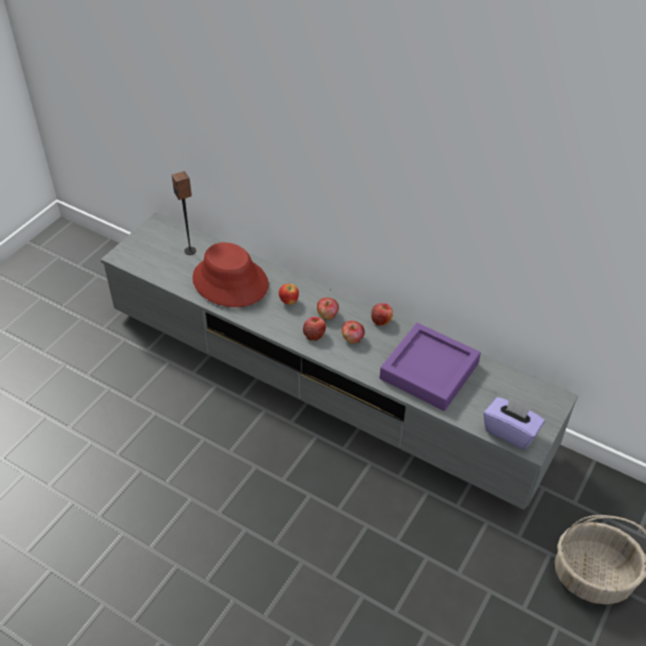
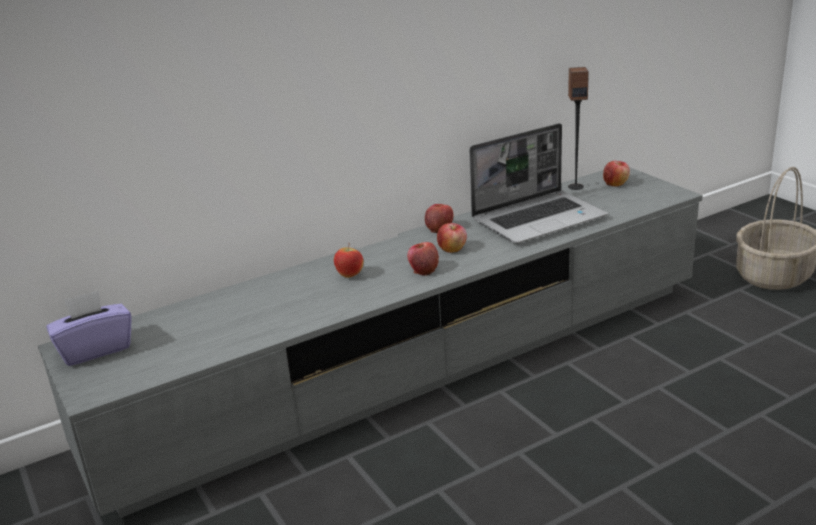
camera: 60 degrees left, 20 degrees down
(190, 251) = (164, 329): speaker -> speaker (575, 186)
(230, 282) = (266, 309): red hat -> none
(327, 315) = (399, 256): apple -> apple (615, 183)
(429, 371) = (539, 219): purple tray -> laptop
(510, 431) = (650, 198): purple tissue box -> purple tissue box (95, 349)

